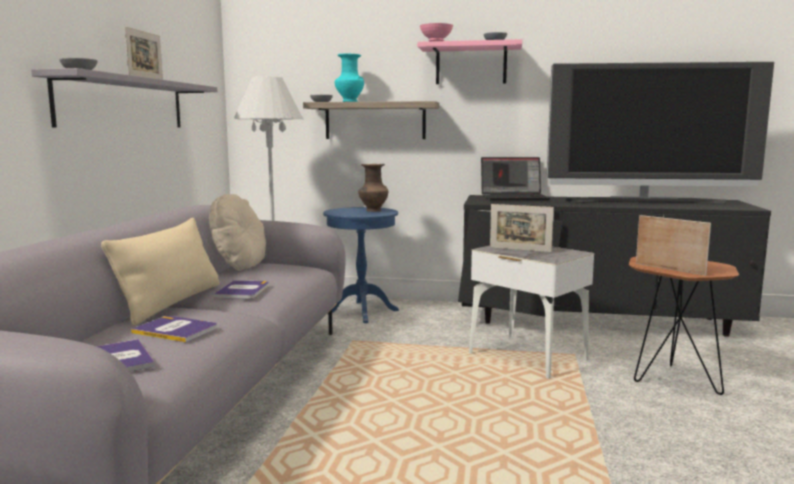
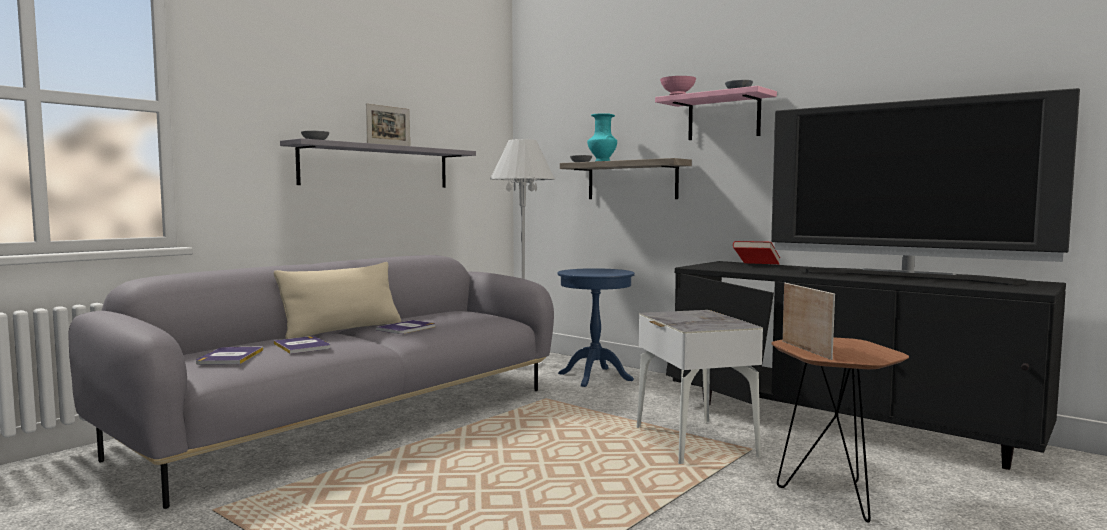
camera: 30 degrees right, 5 degrees down
(240, 267) = (447, 313): beige pillow -> none
(373, 211) = (608, 272): brown vase -> none
(515, 198) = (756, 265): laptop -> red book
(520, 249) = (687, 317): picture frame -> none

